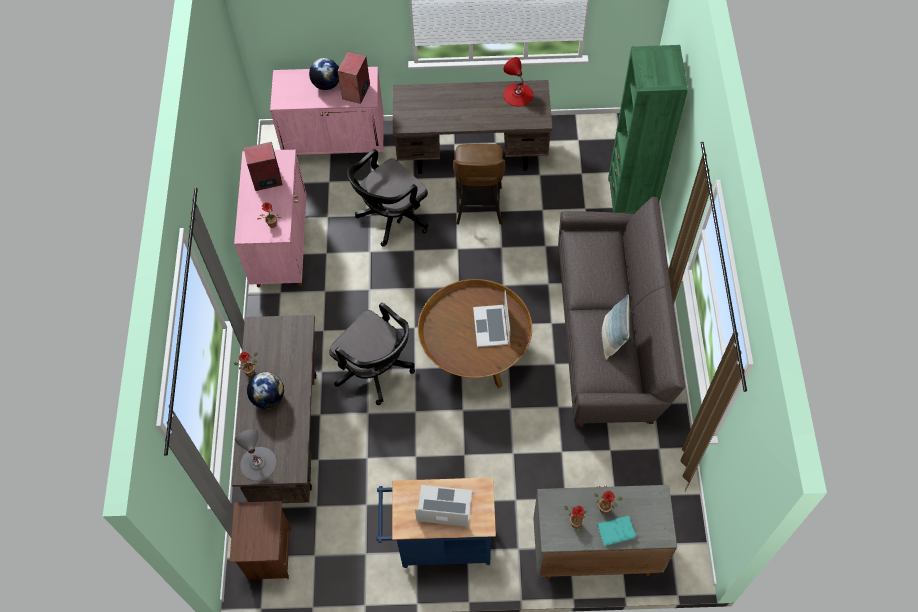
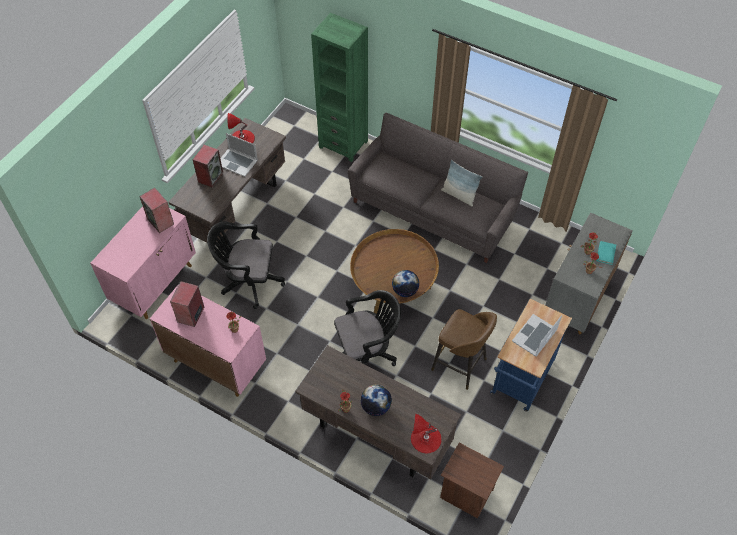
camera: 60 degrees left, 5 degrees down
(258, 463) = (426, 439): grey table lamp -> red table lamp
(327, 84) = (137, 235): globe -> globe (405, 290)
(391, 218) = (248, 281): black office chair -> black office chair turned 105 degrees clockwise
(448, 99) = (210, 177): none -> speaker
(478, 207) = (283, 226): brown stool -> brown stool (460, 365)
(491, 326) = (398, 256): laptop -> laptop (237, 162)

